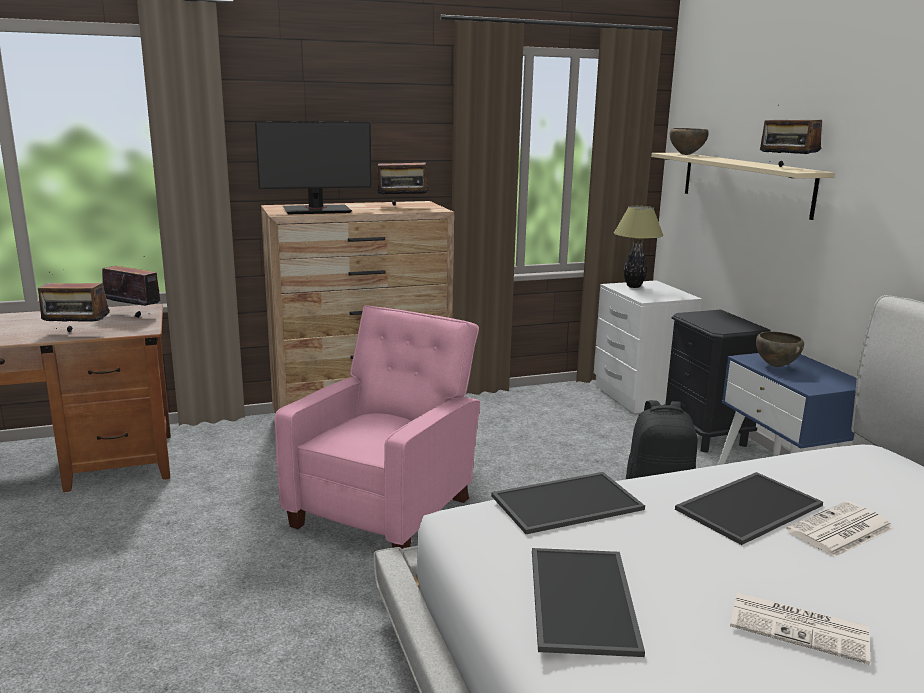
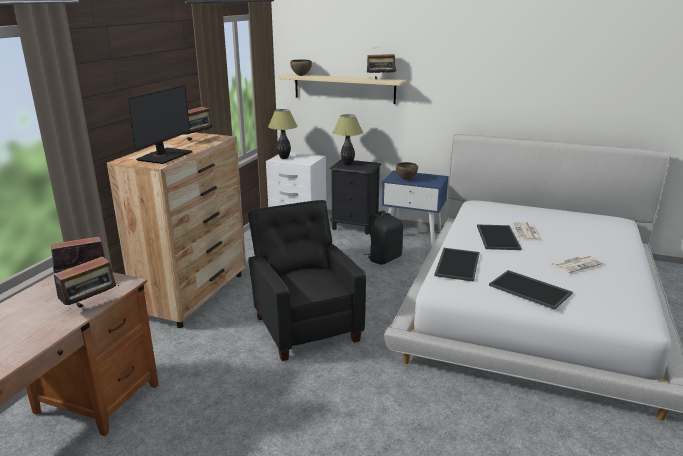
camera: 50 degrees left, 5 degrees up
(387, 509) = (306, 326): pink armchair -> black armchair
(708, 317) = (347, 164): none -> table lamp

